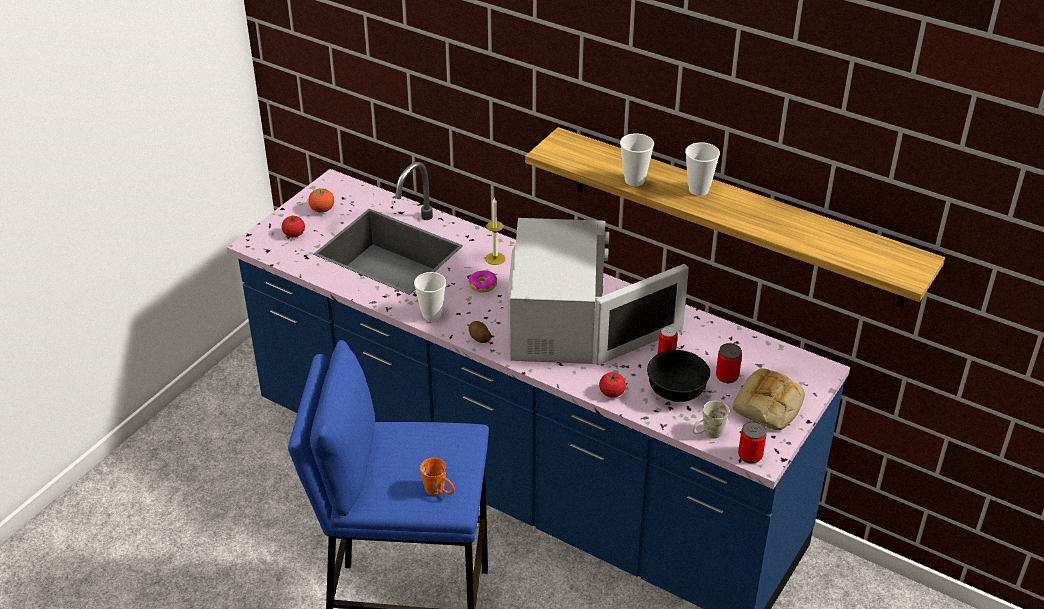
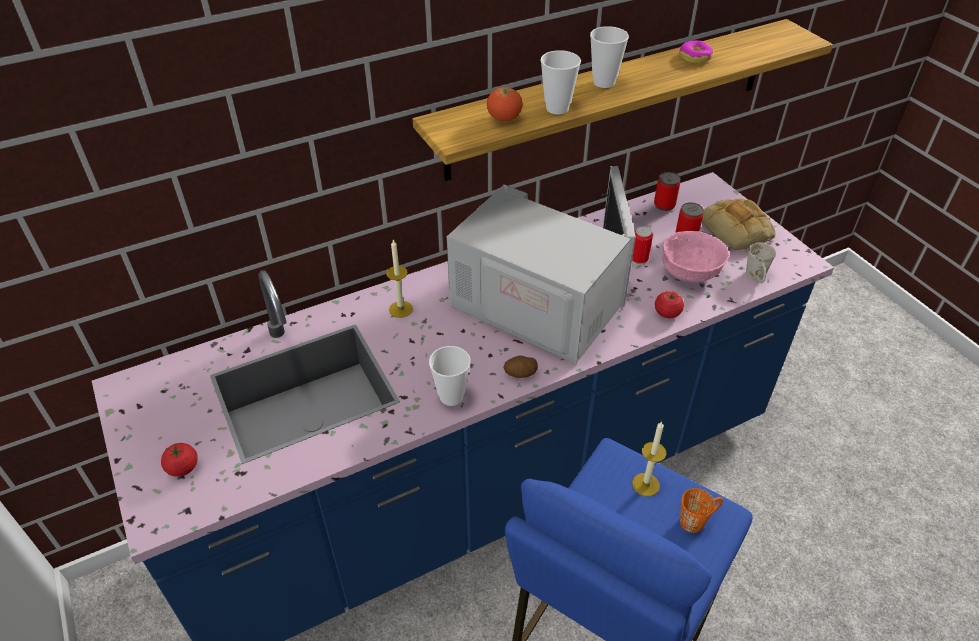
camera: 60 degrees left, 5 degrees up
(322, 210) = (165, 419): tomato -> tomato (504, 119)
(452, 455) = (645, 484): none -> candle
(483, 285) = (436, 335): donut -> donut (695, 57)
(675, 391) = (689, 273): black bowl -> pink bowl
(750, 455) = (795, 266): can -> can (664, 205)

